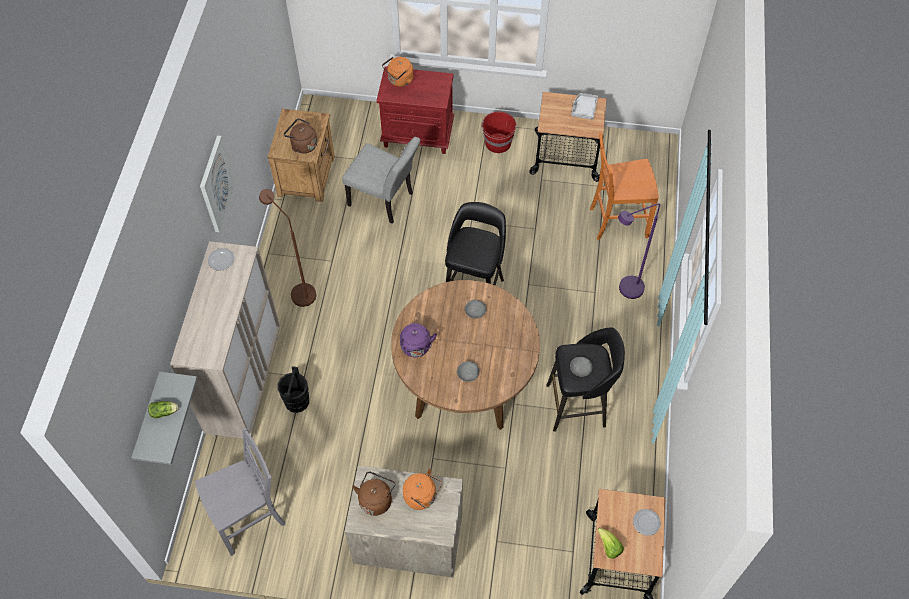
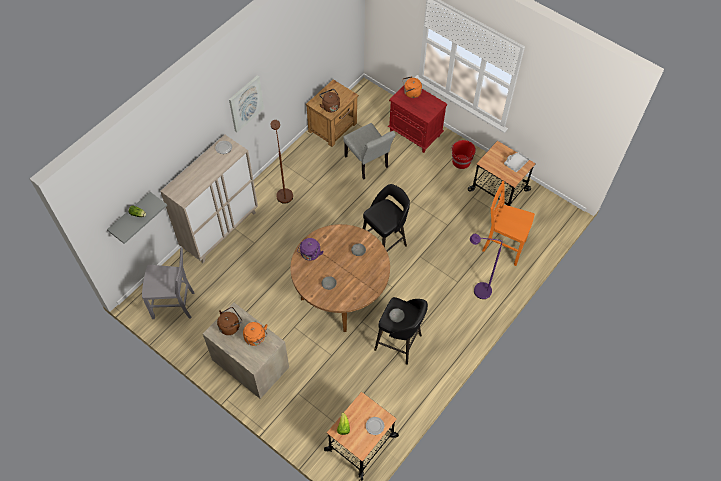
camera: 30 degrees right, 0 degrees up
(297, 401) = (241, 254): black bucket -> none

